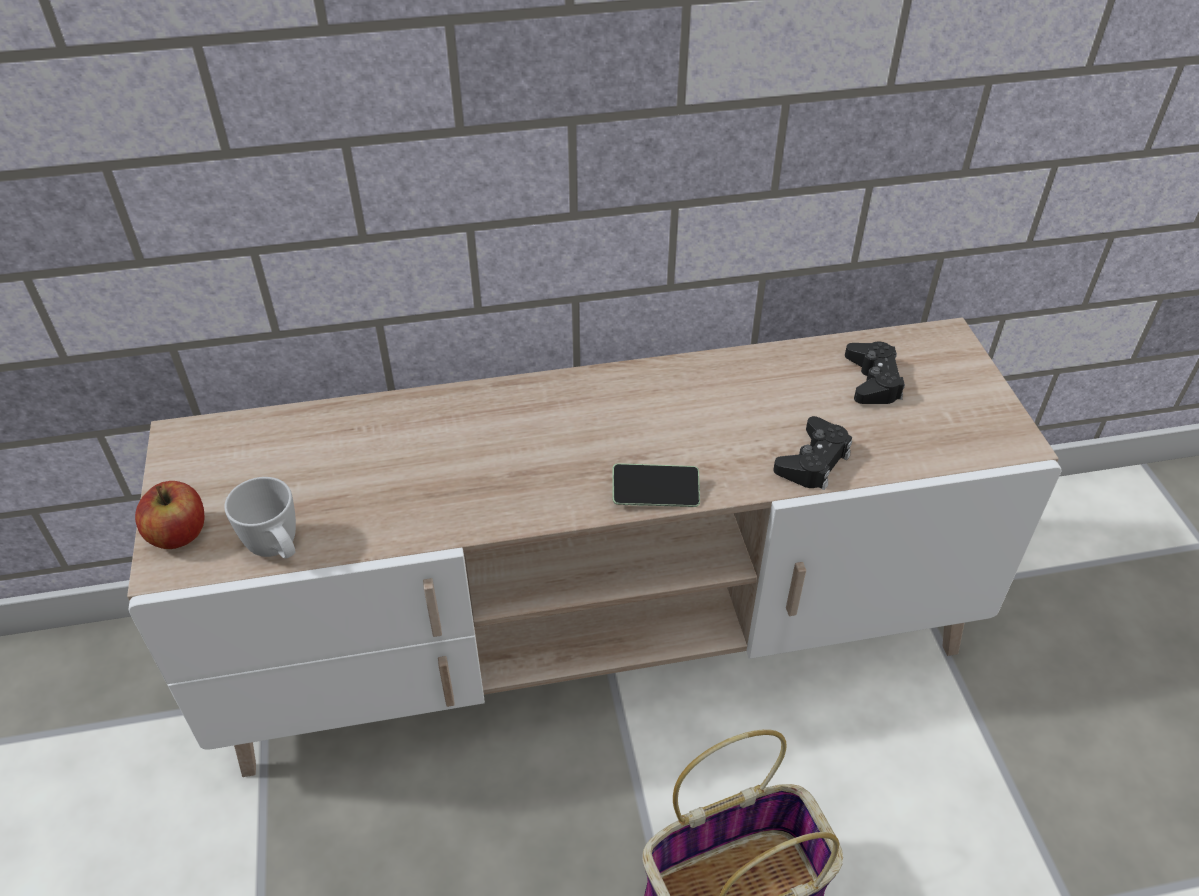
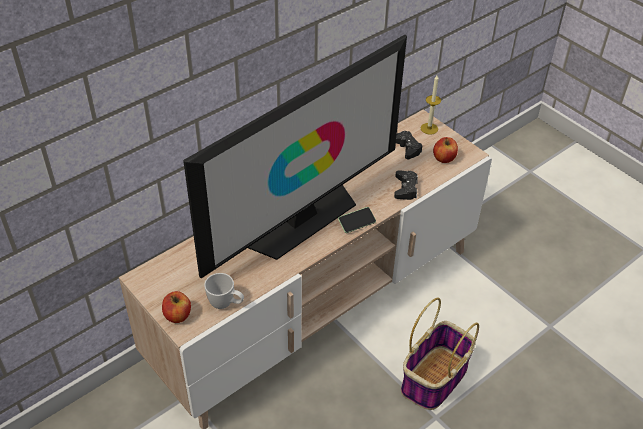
camera: 30 degrees left, 0 degrees up
(552, 442) = (301, 219): none -> television
(944, 429) = (444, 158): none -> apple
(950, 358) = (429, 128): none -> candle

